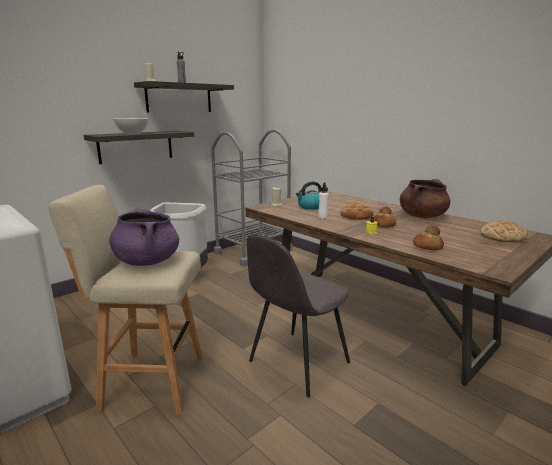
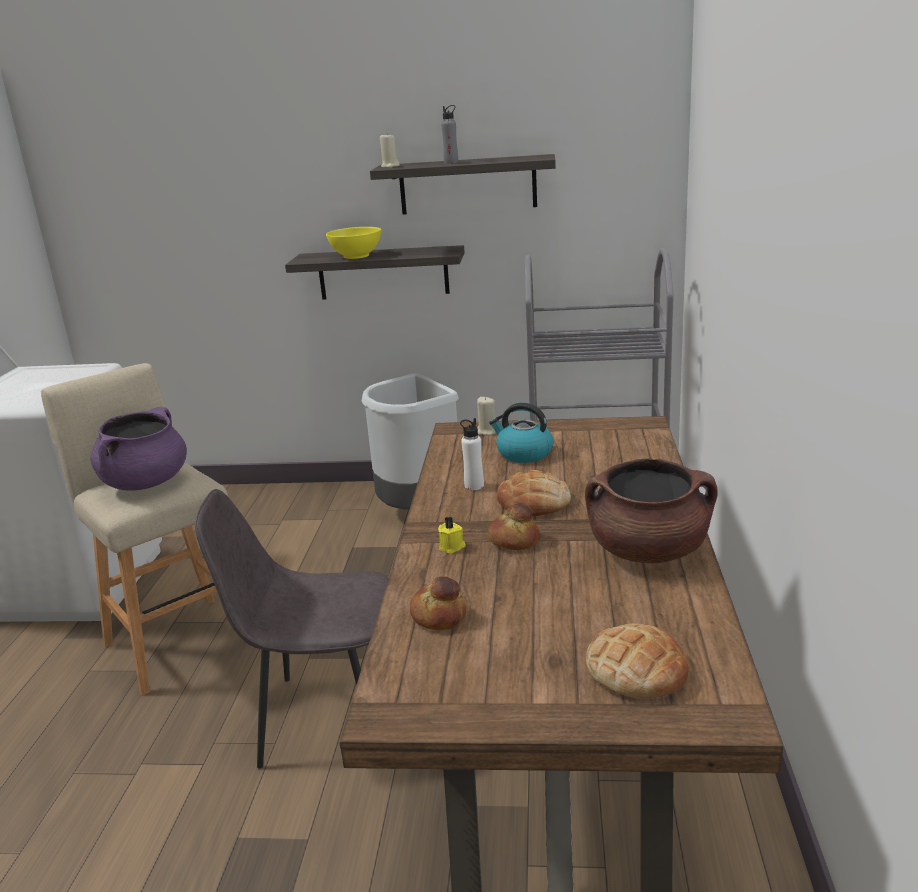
camera: 50 degrees right, 5 degrees up
(132, 133) = (356, 256): white bowl -> yellow bowl

